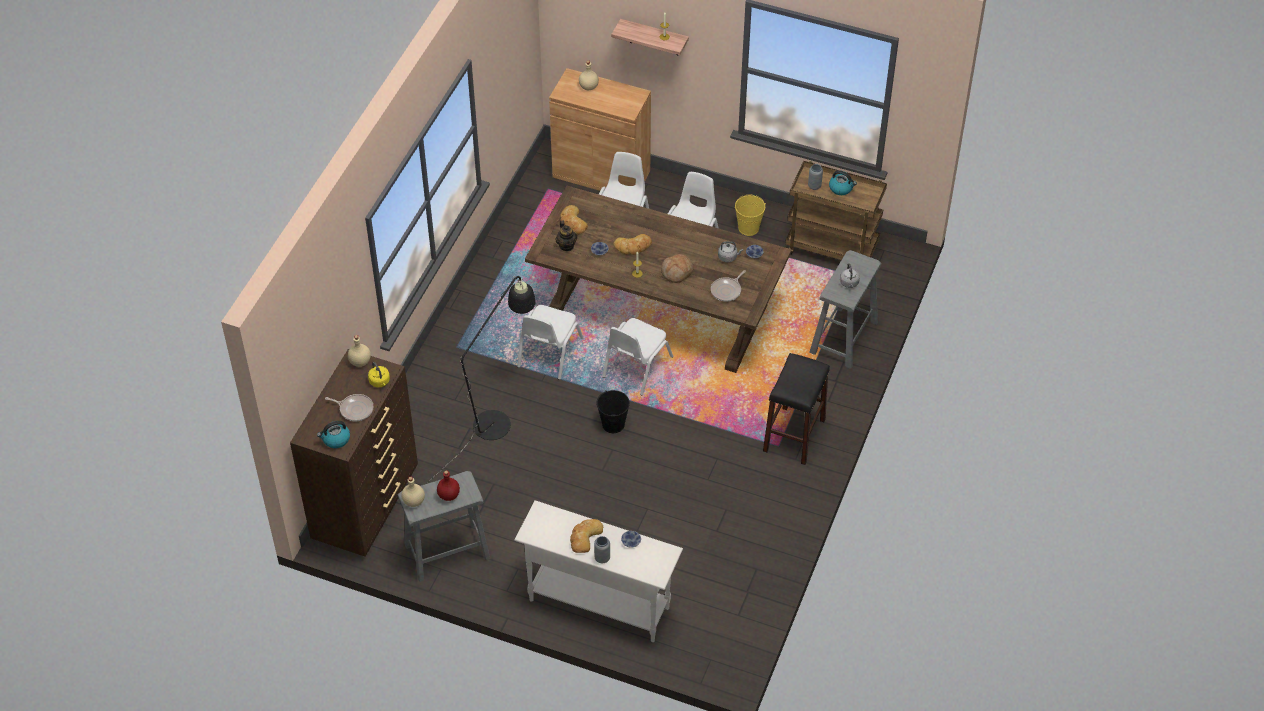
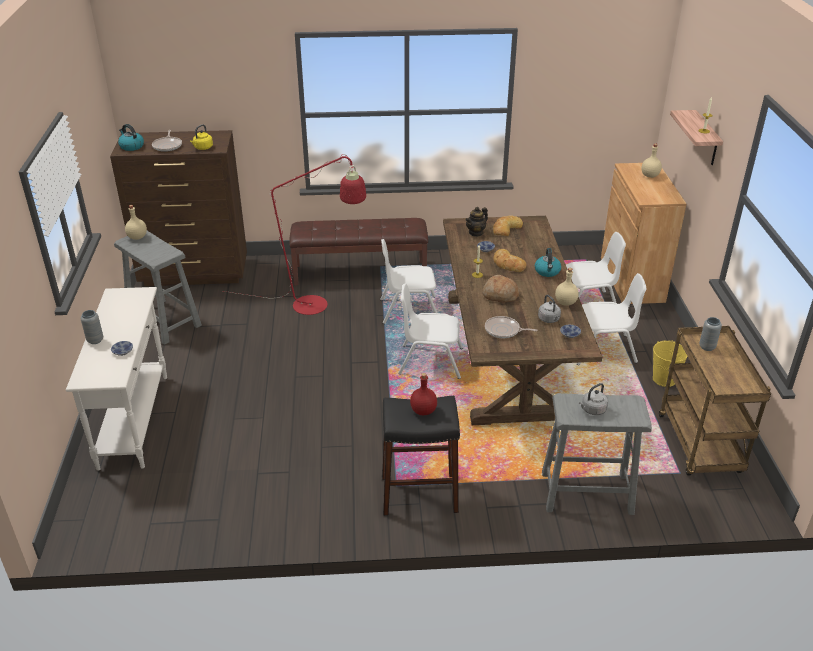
camera: 65 degrees right, 15 degrees down
(360, 361) = (220, 136): beige bottle -> beige bottle (566, 302)
(448, 495) = (150, 250): red bottle -> red bottle (423, 411)
(457, 366) = (360, 272): none -> brown bench
(498, 418) = (319, 306): black floor lamp -> red floor lamp
(584, 537) = (119, 324): bread -> none
(613, 424) = (353, 367): black bucket -> none
(841, 188) = (726, 366): kettle -> kettle (547, 271)

